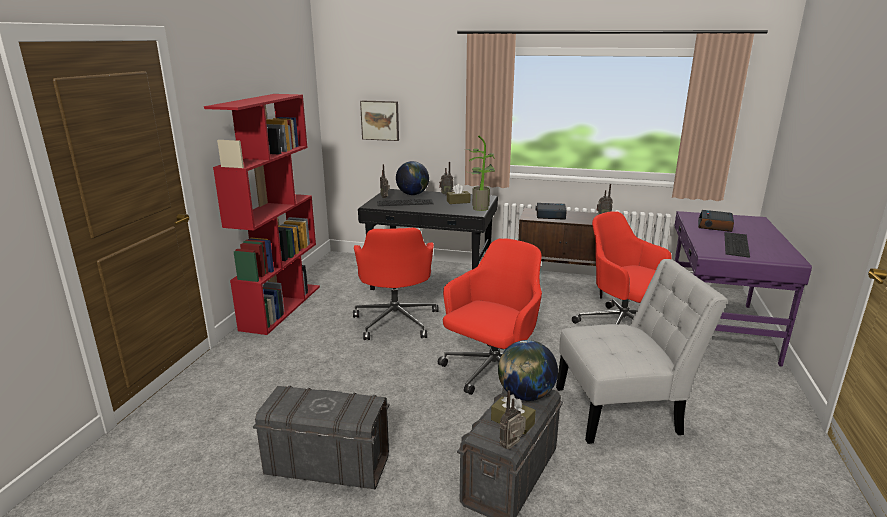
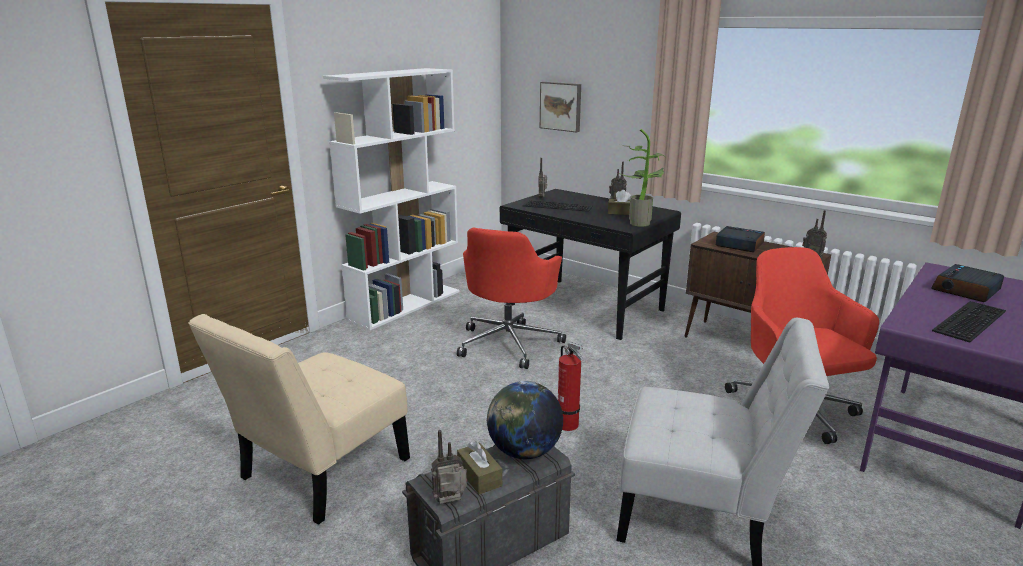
camera: 25 degrees right, 0 degrees up
(281, 307) = (405, 305): red bookcase -> white bookcase
(327, 465) = (318, 473): grey storage box -> beige chair
(412, 194) = (577, 198): globe -> none
(492, 373) = (569, 426): red office chair -> fire extinguisher

